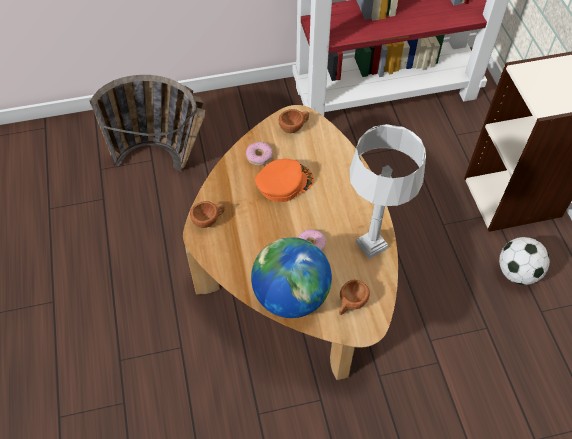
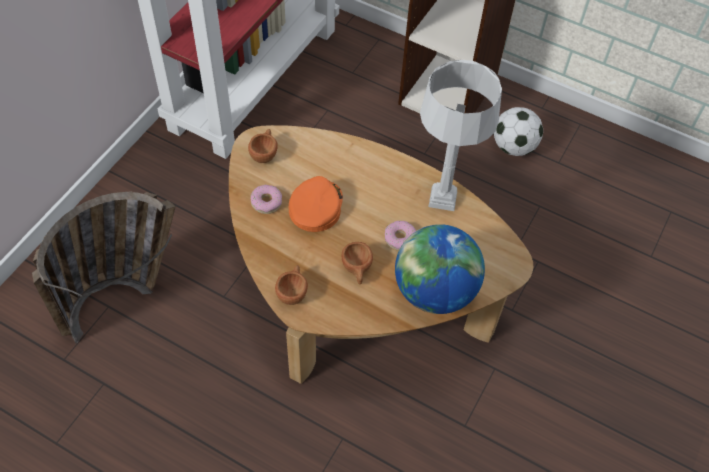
camera: 50 degrees left, 0 degrees up
(350, 304) = (483, 257): brown cup -> brown cup (357, 270)

